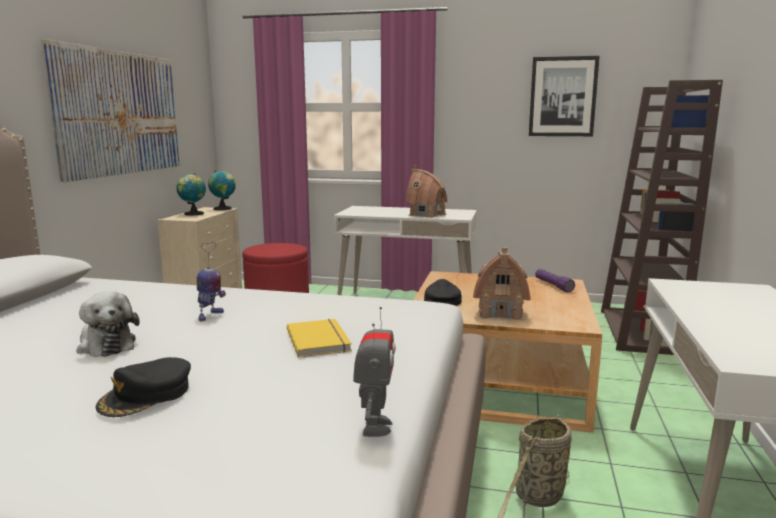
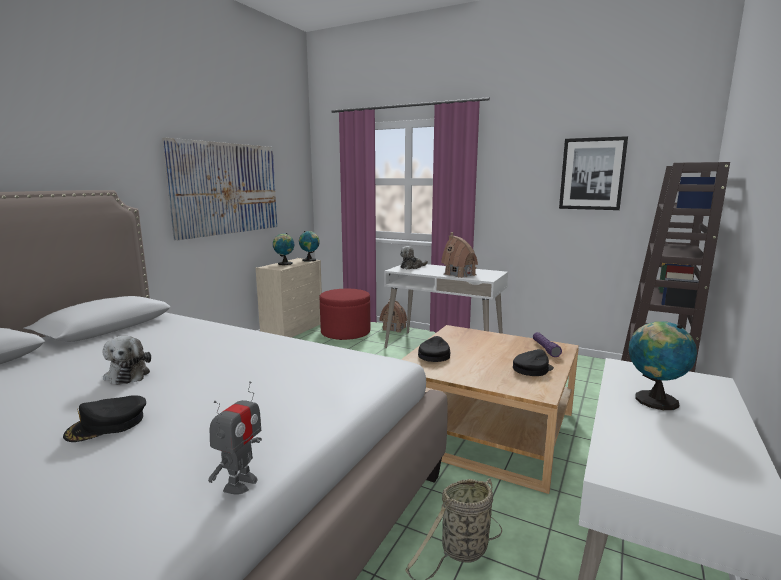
camera: 15 degrees right, 0 degrees up
(210, 316) = (219, 356): toy robot -> none
(320, 340) = (277, 389): yellow book -> none
(364, 210) = (412, 267): none -> plush toy
(500, 313) = (476, 372): toy house -> toy house (394, 328)
(554, 304) = (532, 368): none -> black cap
(721, 307) = (653, 400): none -> globe

